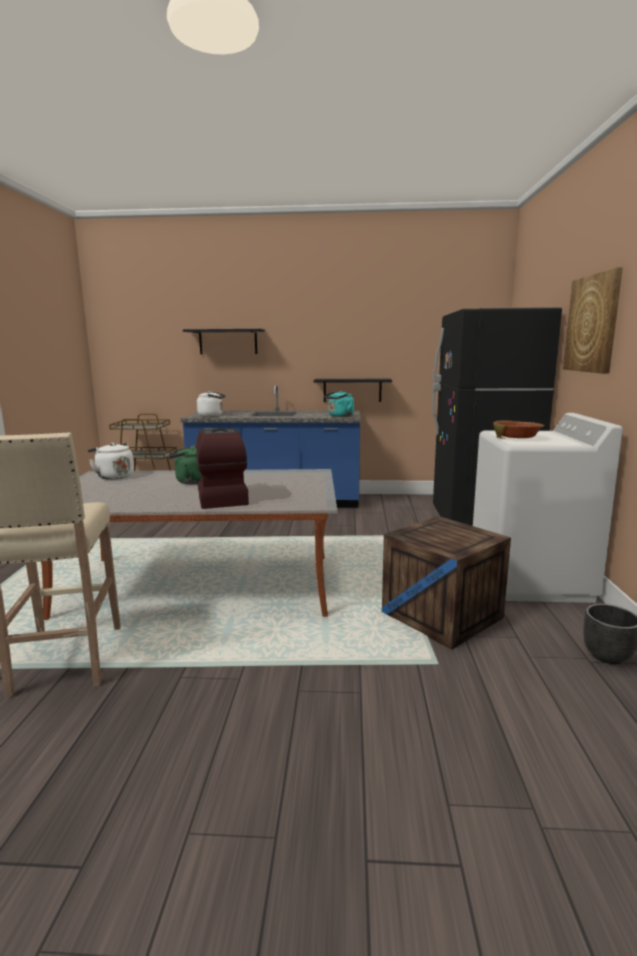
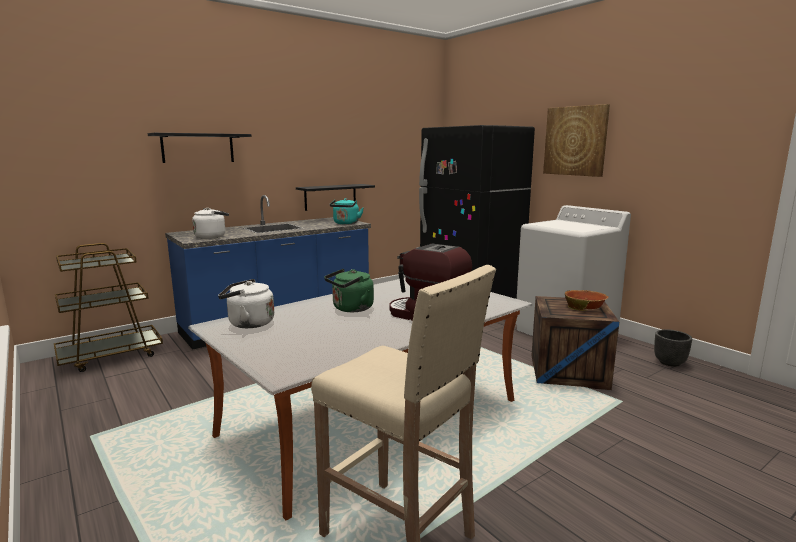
camera: 40 degrees left, 0 degrees up
(517, 438) = (565, 227): bowl -> bowl (585, 307)

